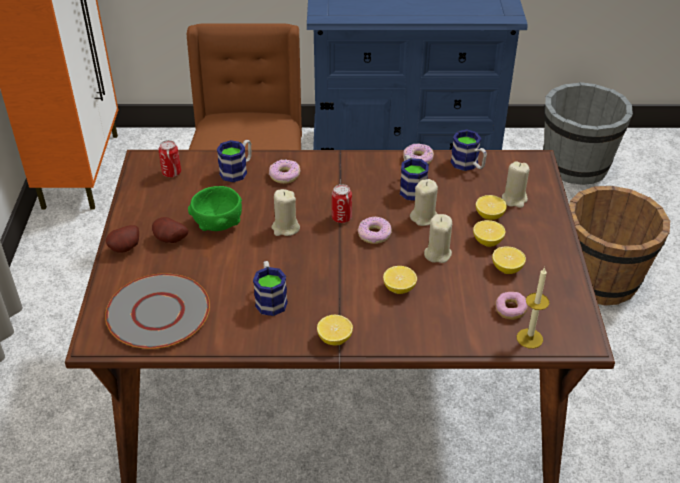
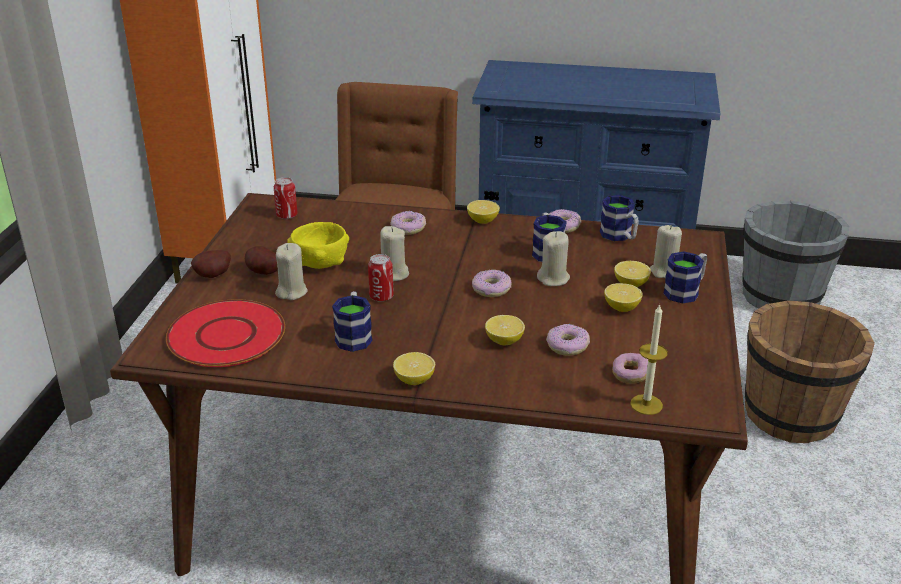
camera: 10 degrees right, 10 degrees down
(158, 313) = (226, 336): grey plate -> red plate
(218, 224) = (320, 263): green bowl -> yellow bowl
(237, 170) = (358, 219): mug -> mug (686, 291)
(341, 218) = (459, 270): can -> can (381, 297)
(437, 254) = (559, 313): beige candle -> beige candle (291, 292)
(452, 287) = (567, 345): none -> donut
(507, 268) = (637, 335): lemon -> lemon (482, 221)

